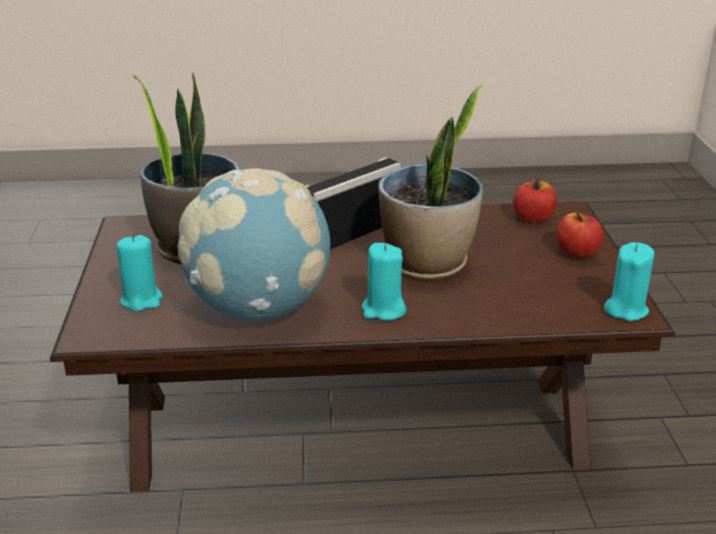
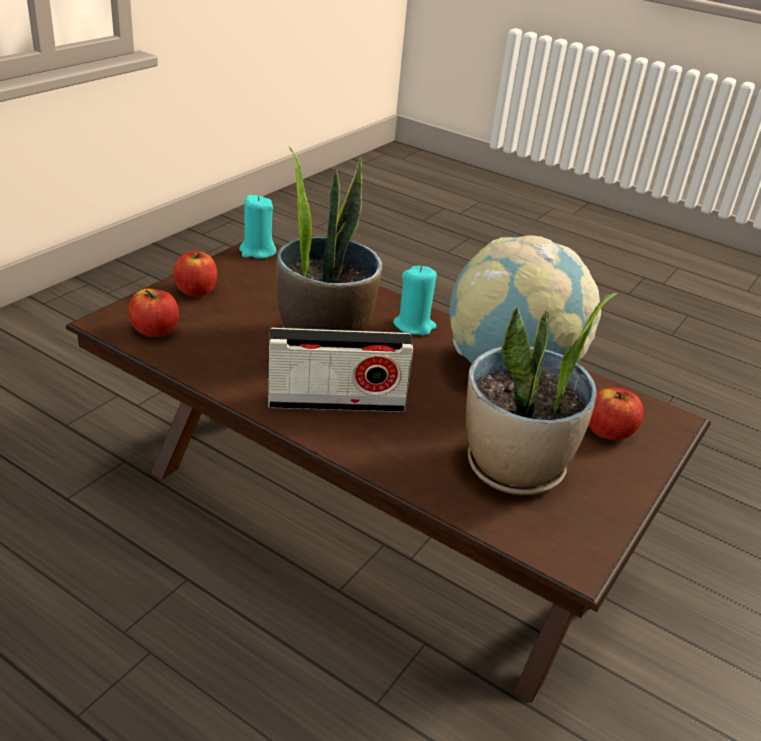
camera: 145 degrees left, 5 degrees up
(142, 300) = (608, 431): turquoise candle -> apple

